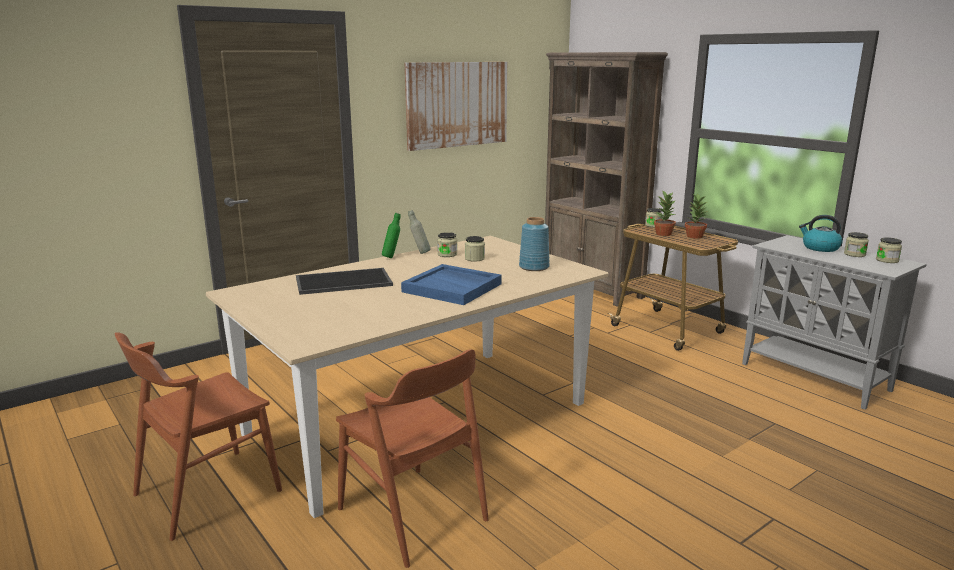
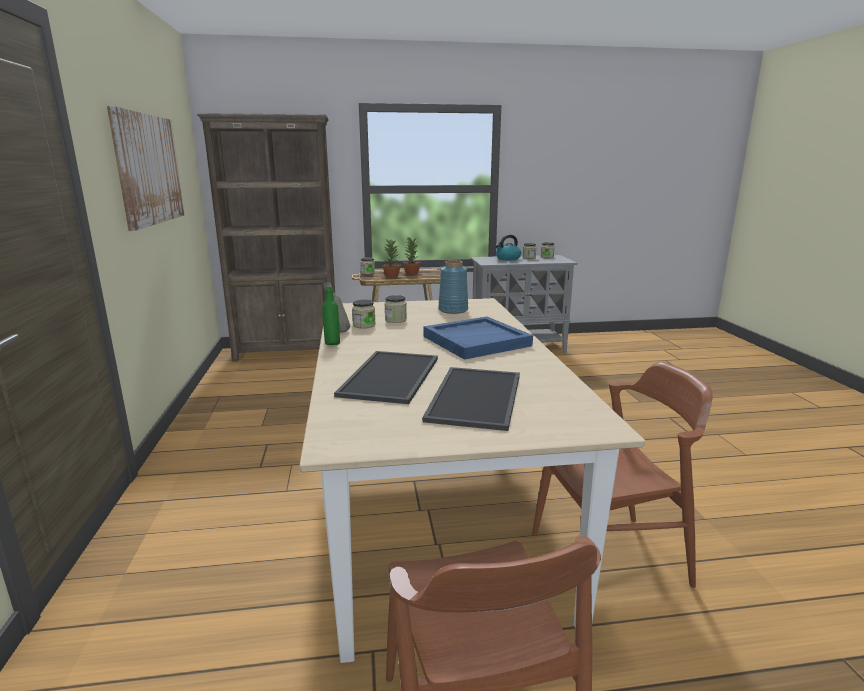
camera: 60 degrees left, 0 degrees up
(325, 307) = (477, 398): none -> tray

